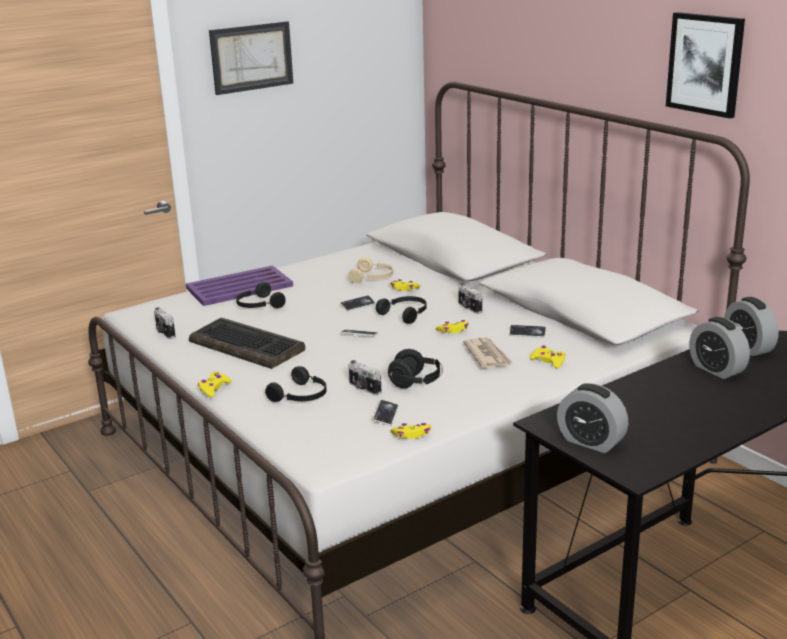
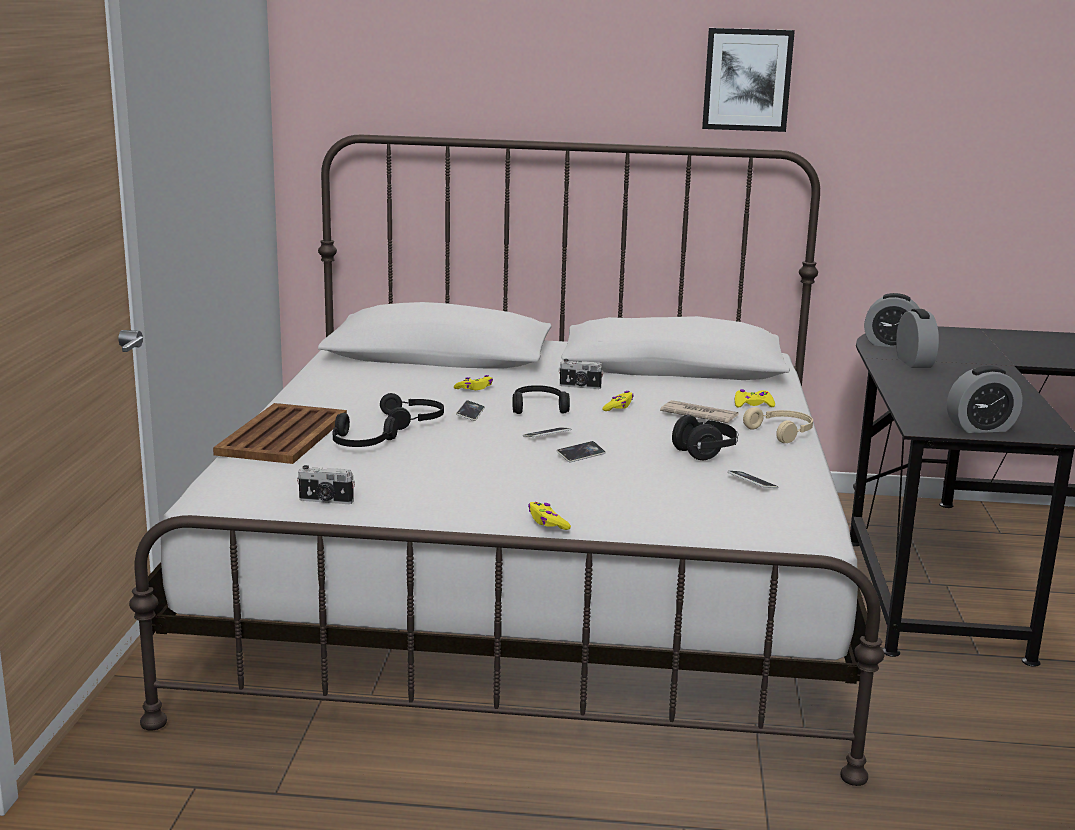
camera: 50 degrees left, 5 degrees down
(240, 287) = (284, 435): purple tray -> brown tray
(248, 346) = (462, 479): keyboard -> none
(251, 57) = (177, 101): picture -> none
(301, 396) = (643, 497): black headphones -> black headphones (413, 420)
(364, 388) = (677, 472): camera -> none
(373, 278) = (414, 388): beige headphones -> beige headphones (782, 432)
(412, 434) = (811, 487): yellow game controller -> none
(527, 333) = (681, 391): phone -> phone (581, 455)
(716, 369) = (914, 362): alarm clock -> alarm clock turned 105 degrees counterclockwise

